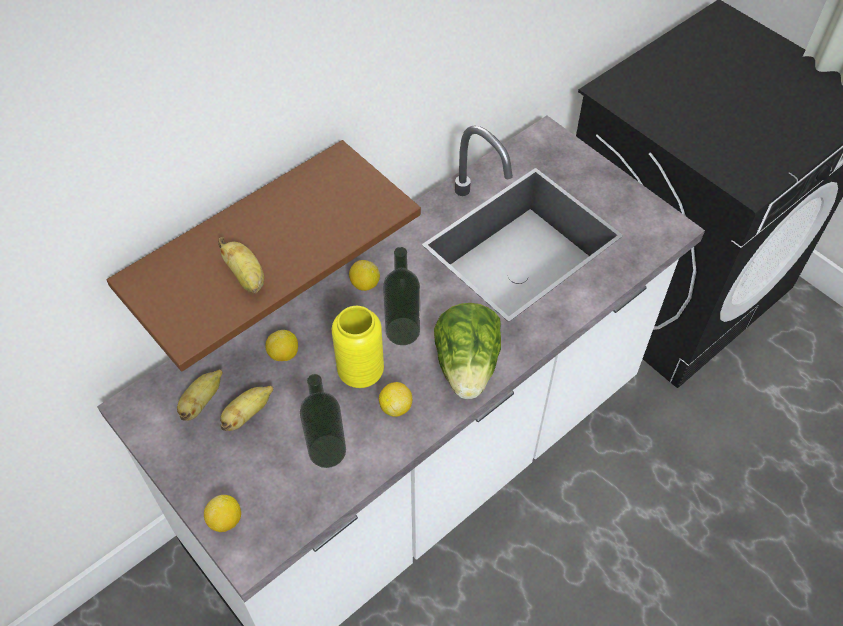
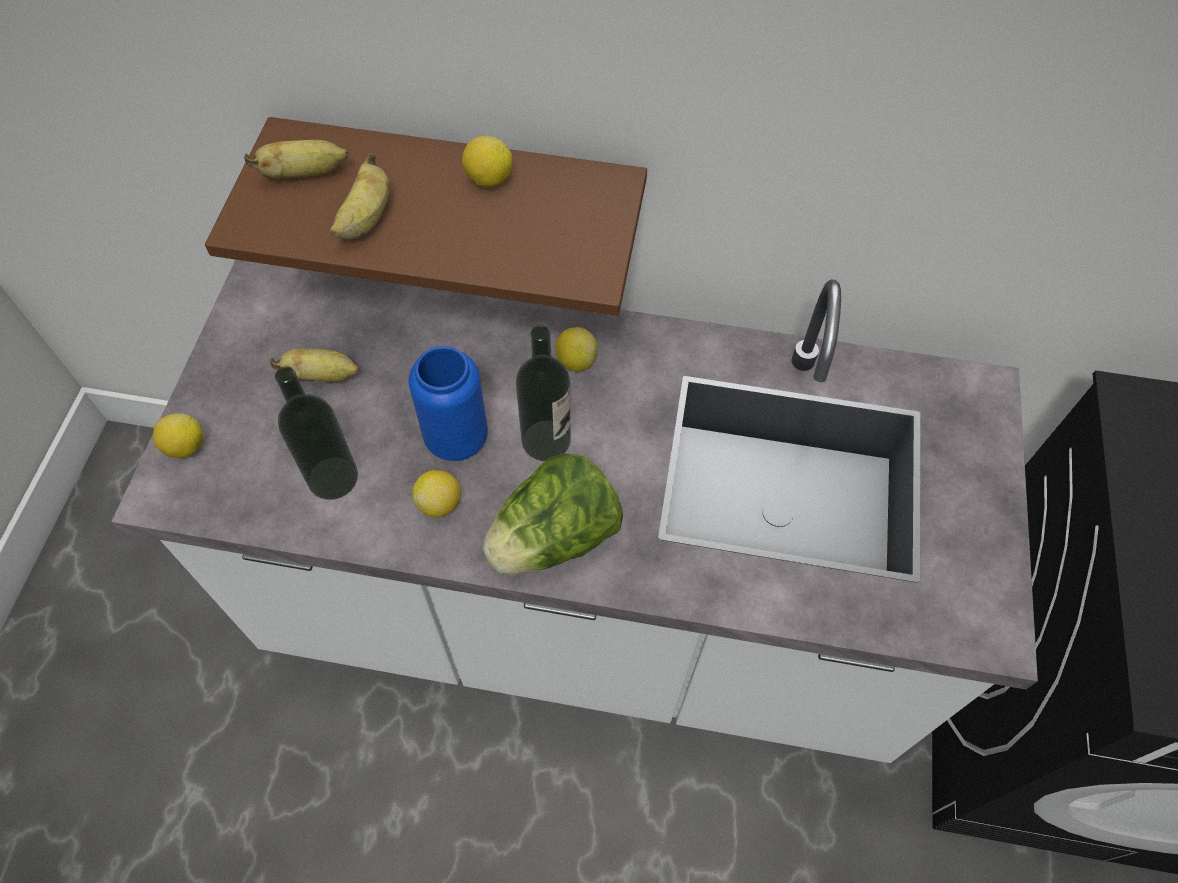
camera: 50 degrees right, 5 degrees up
(202, 402) = (307, 328): banana -> banana (305, 174)
(283, 354) = (420, 354): lemon -> lemon (488, 179)
(361, 372) = (456, 439): yellow vase -> blue vase

